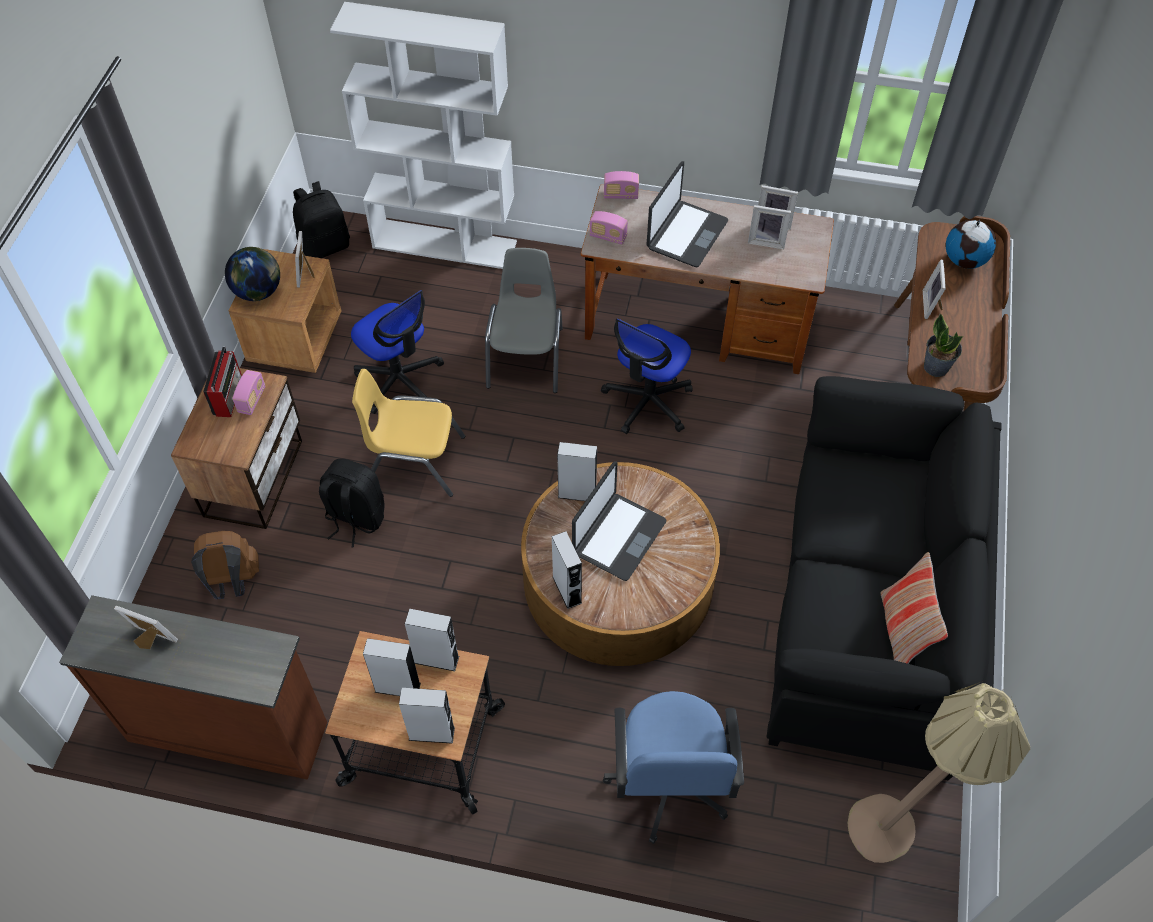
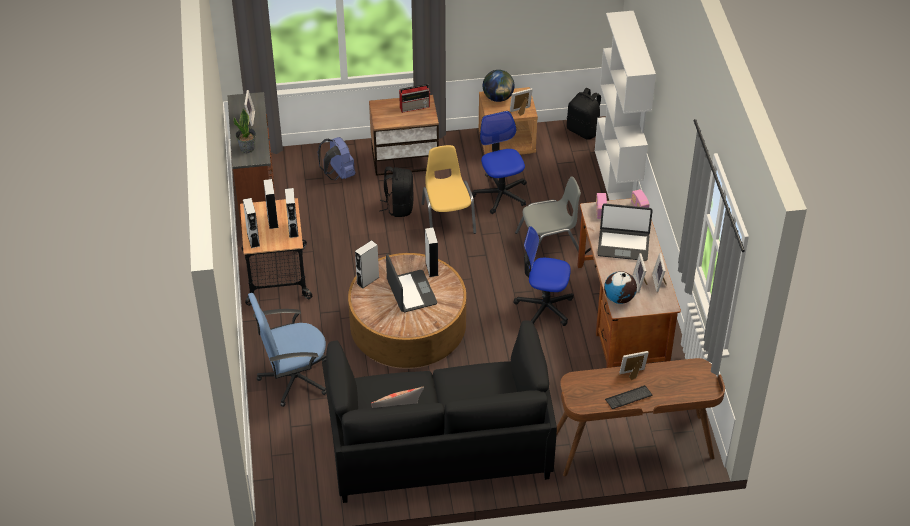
camera: 70 degrees right, 10 degrees down
(232, 582) = (338, 174): brown backpack -> blue backpack
(252, 400) = (416, 116): radio -> none
(399, 380) = (500, 194): office chair -> office chair turned 135 degrees clockwise
(618, 537) = (411, 292): laptop -> laptop turned 120 degrees counterclockwise
(897, 833) = (301, 484): beige floor lamp -> none
(936, 366) = (581, 385): potted plant -> potted plant (247, 148)
(965, 260) = (684, 385): globe -> globe (619, 298)
(973, 324) = (628, 398): none -> keyboard

